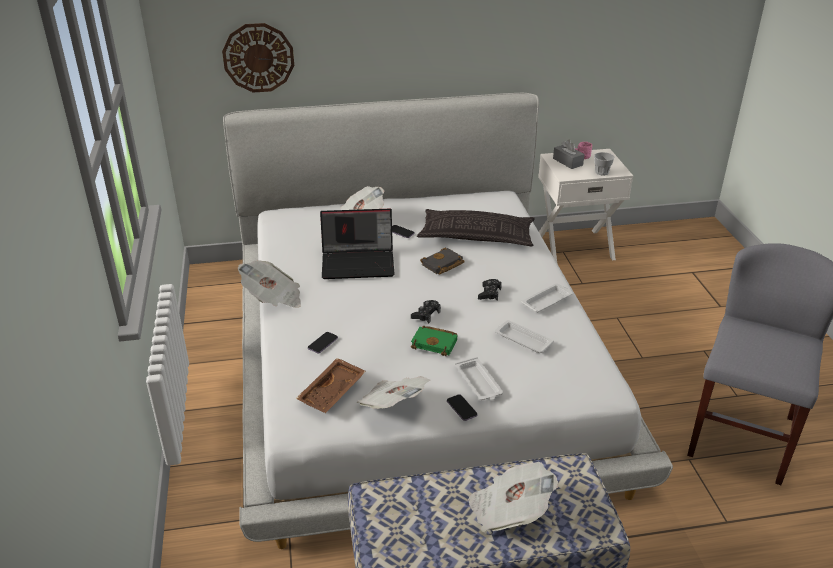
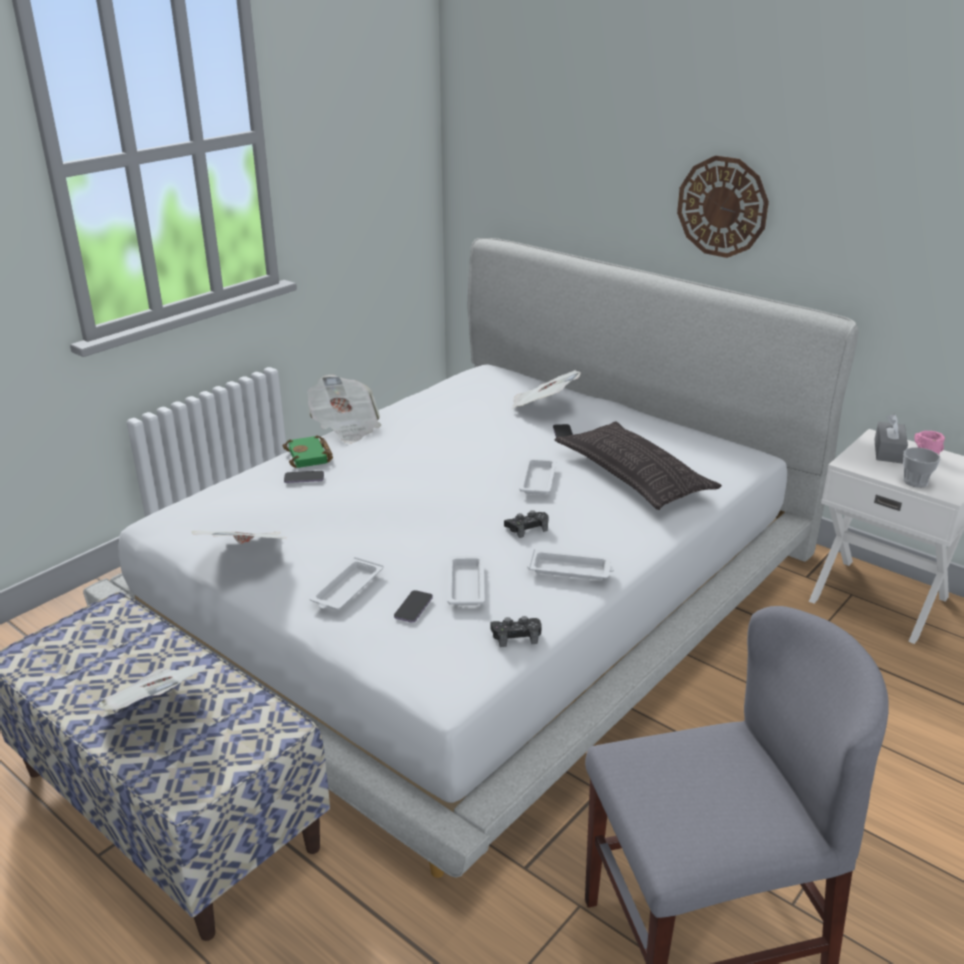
camera: 50 degrees right, 5 degrees down
(258, 57) = (535, 180): wall clock -> wall clock (722, 207)
(333, 392) = (227, 514): brown tray -> none
(359, 262) = (468, 437): laptop -> none
(426, 314) = (426, 507): black game controller -> black game controller (516, 635)
(435, 343) = (384, 534): green book -> green book (310, 456)
(442, 265) = (538, 480): black book -> white tray
(461, 408) = (289, 597): phone -> phone (413, 608)

